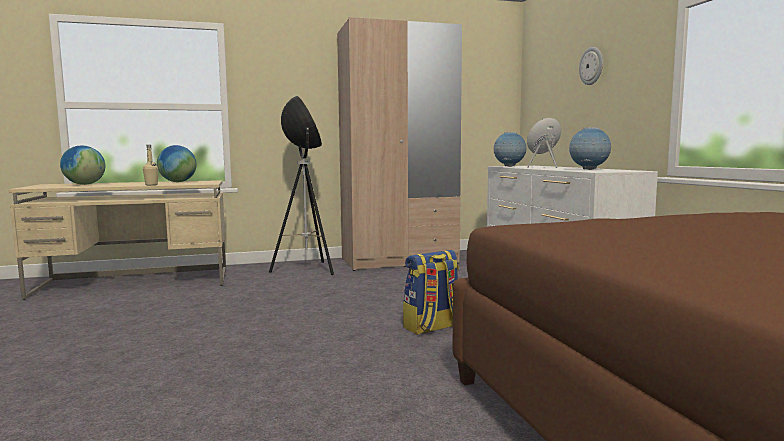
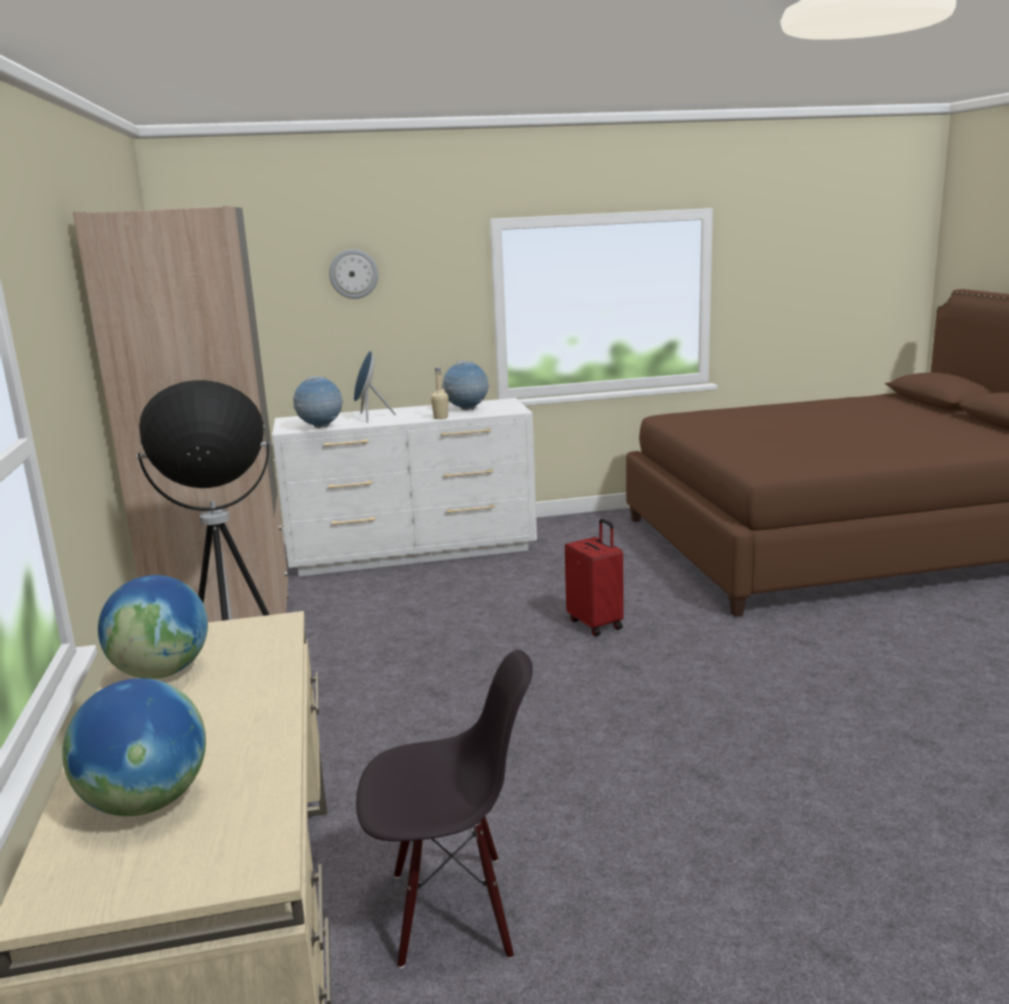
camera: 85 degrees left, 10 degrees up
(126, 305) = (452, 911): none -> black chair
(151, 185) = (277, 680): beige bottle -> beige bottle (440, 418)
(432, 327) = (596, 624): backpack -> red suitcase

